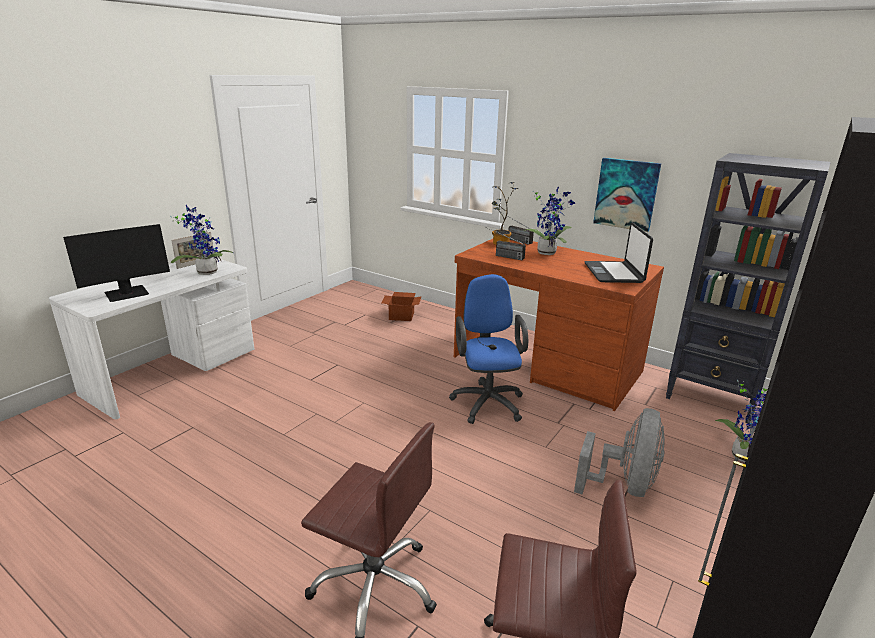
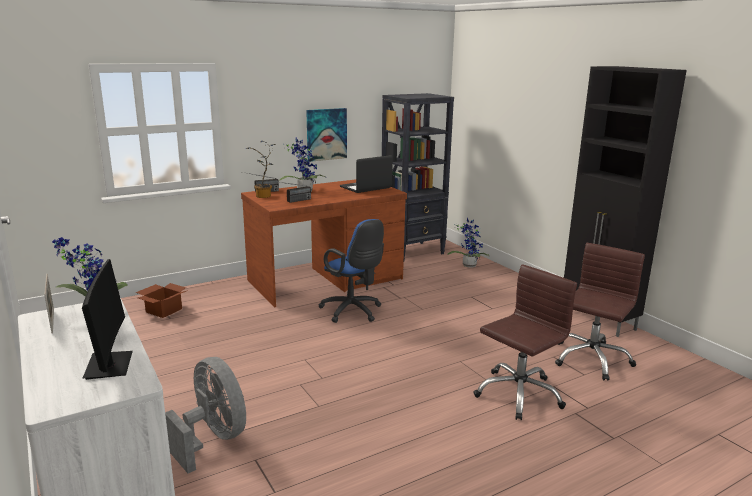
camera: 65 degrees left, 5 degrees down
(487, 401) = (353, 312): blue office chair -> blue office chair turned 150 degrees counterclockwise
(614, 273) = (366, 188): laptop -> laptop turned 120 degrees clockwise
(624, 485) = (473, 299): grey fan -> grey fan (213, 439)

